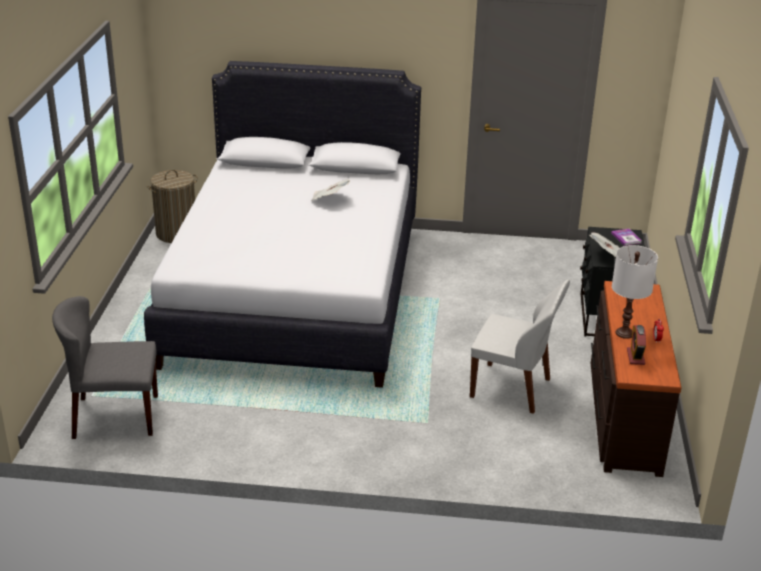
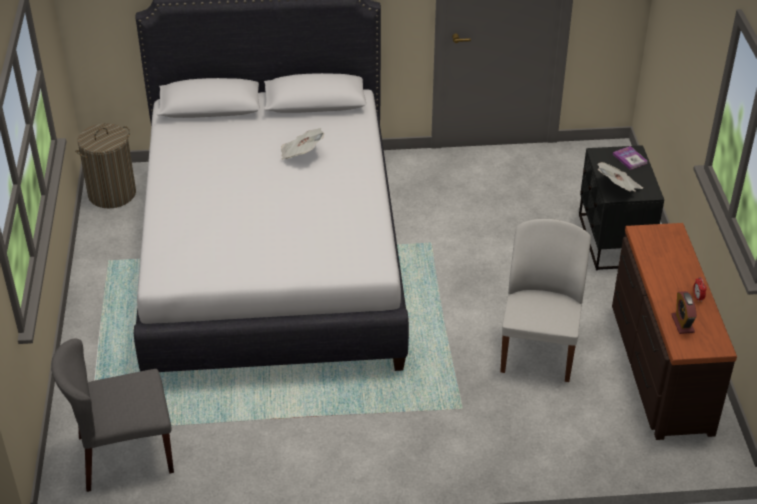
camera: 10 degrees left, 10 degrees up
(513, 389) = (539, 350): white chair -> white chair turned 90 degrees counterclockwise
(624, 333) = (663, 294): white table lamp -> none

